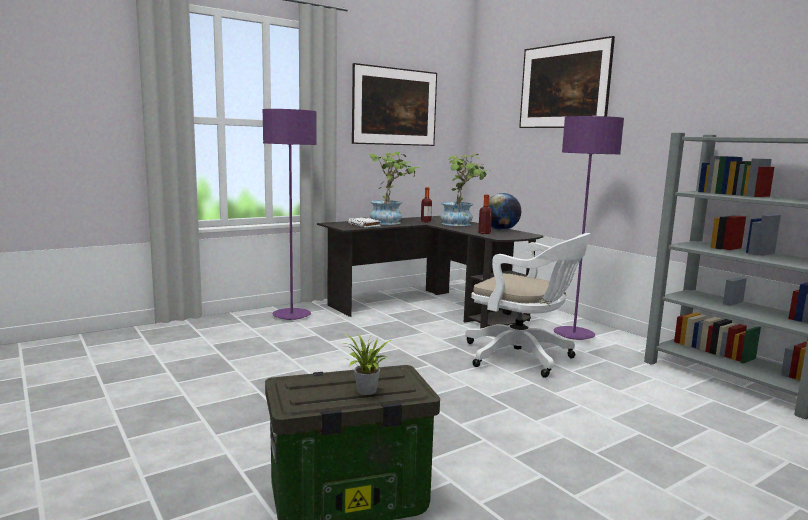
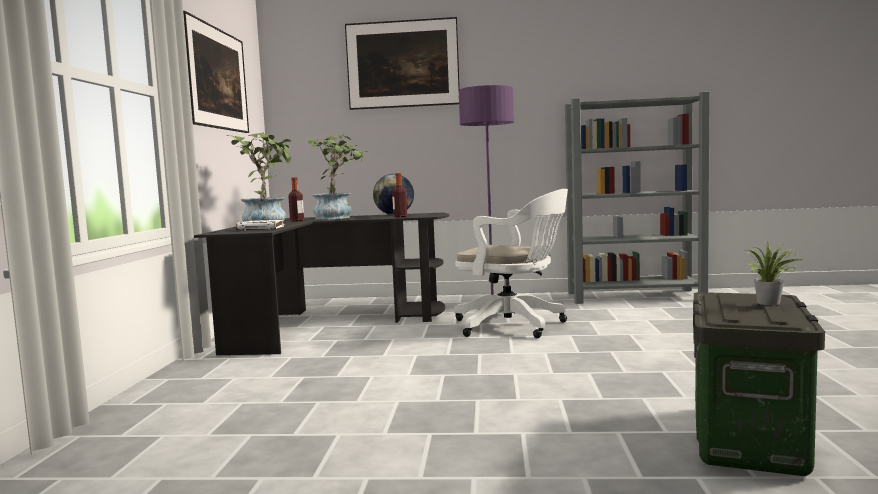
camera: 50 degrees left, 5 degrees down
(291, 315) = (208, 376): purple floor lamp -> none
(523, 357) = (514, 326): white office chair -> white office chair turned 45 degrees clockwise

